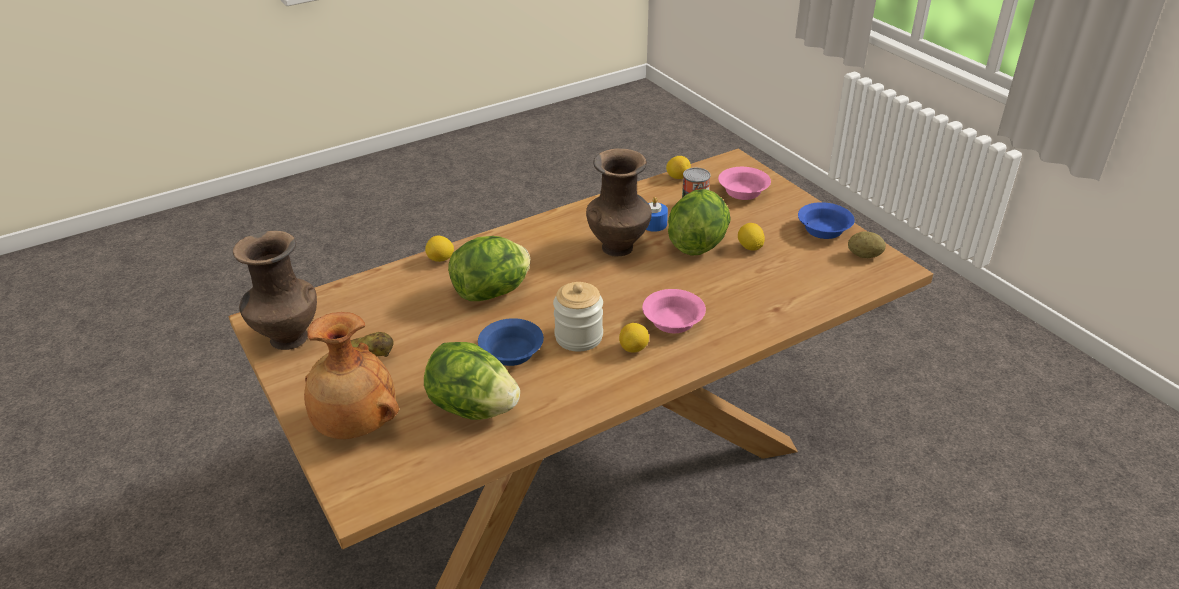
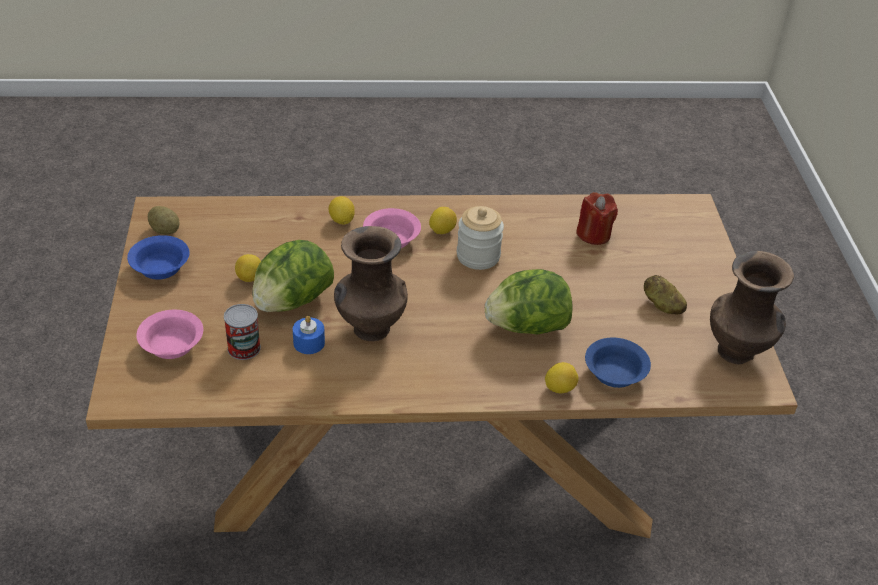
camera: 155 degrees left, 5 degrees up
(355, 425) = (687, 254): brown vase -> none
(473, 408) = (593, 234): lettuce -> red candle
(510, 352) = (542, 264): blue bowl -> blue bowl (615, 374)
(678, 177) = (213, 399): lemon -> lemon (341, 220)

